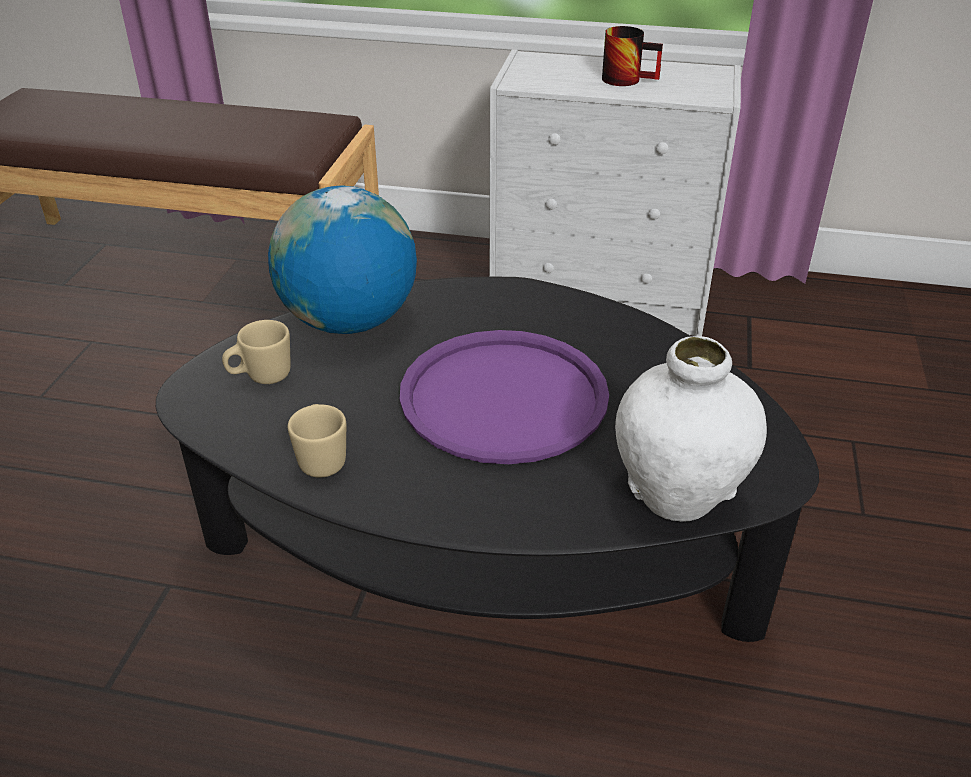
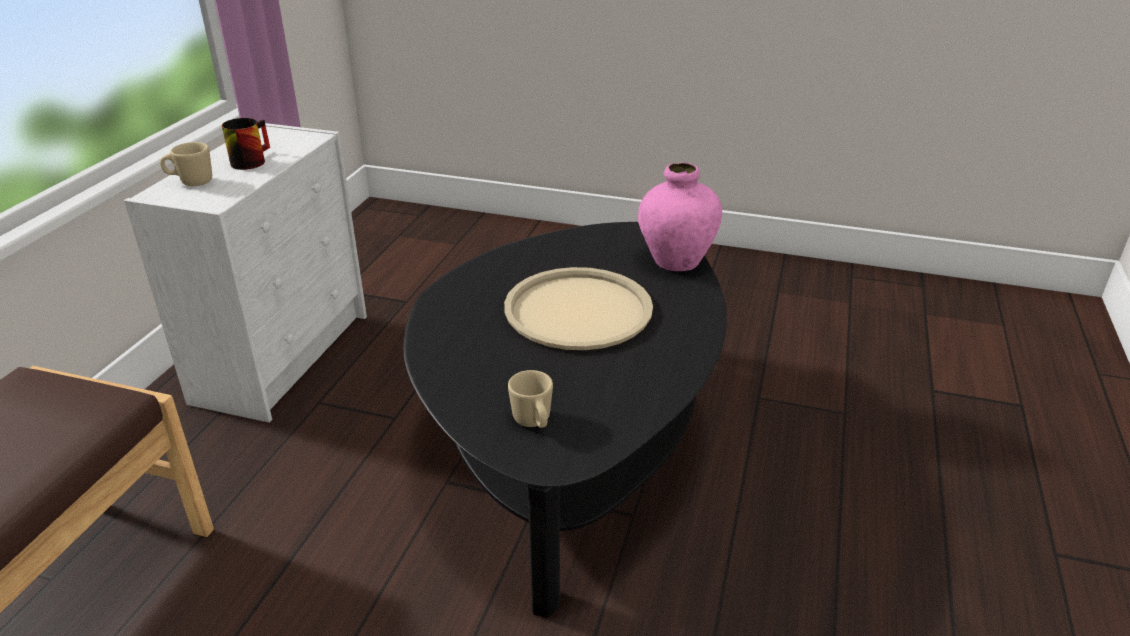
camera: 85 degrees left, 5 degrees down
(321, 458) = (641, 387): beige mug -> beige mug (191, 182)
(349, 321) = (460, 377): globe -> none
(504, 397) = (578, 310): purple tray -> beige tray
(678, 495) = (676, 261): white vase -> pink vase

